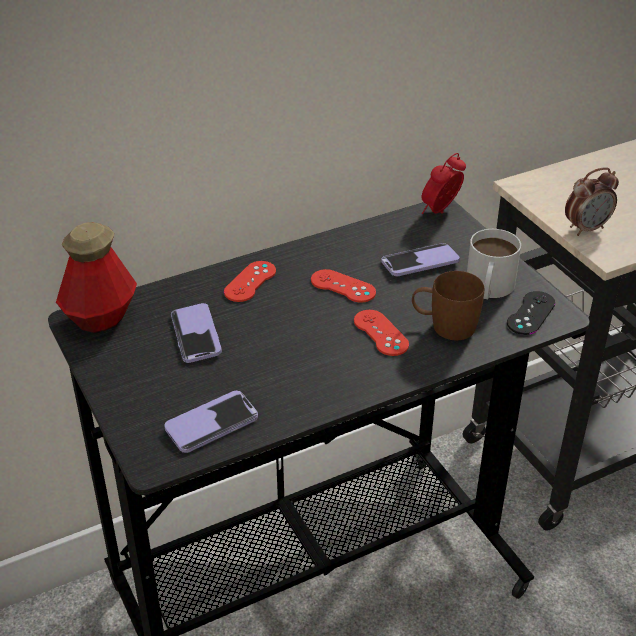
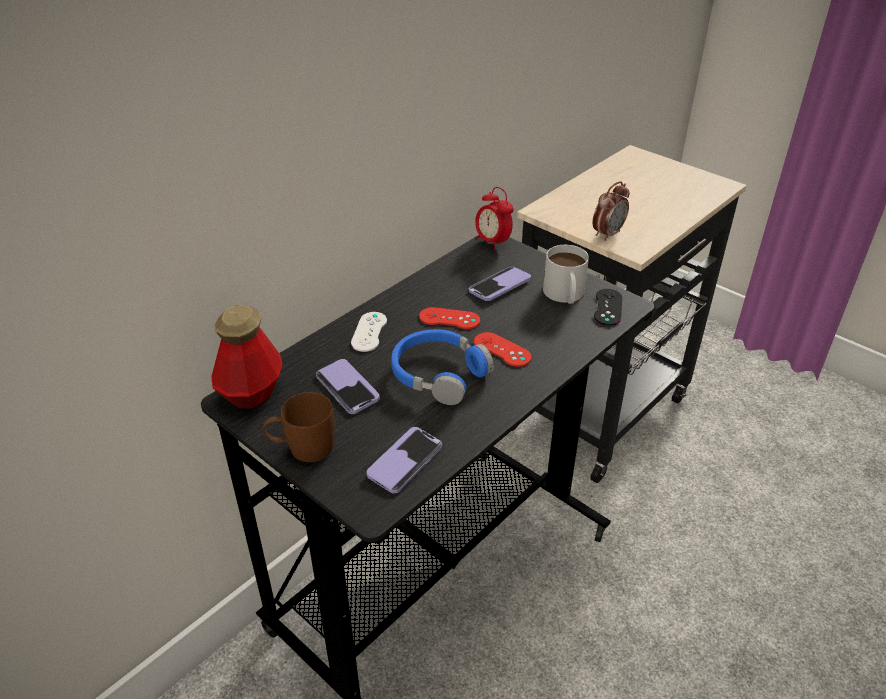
camera: 20 degrees left, 0 degrees up
(250, 281) = (369, 332): red game controller -> white game controller
(297, 343) = (438, 374): none -> blue headphones
(440, 211) = (492, 242): alarm clock -> alarm clock turned 60 degrees counterclockwise
(444, 326) = (548, 332): brown mug -> brown mug (302, 448)

